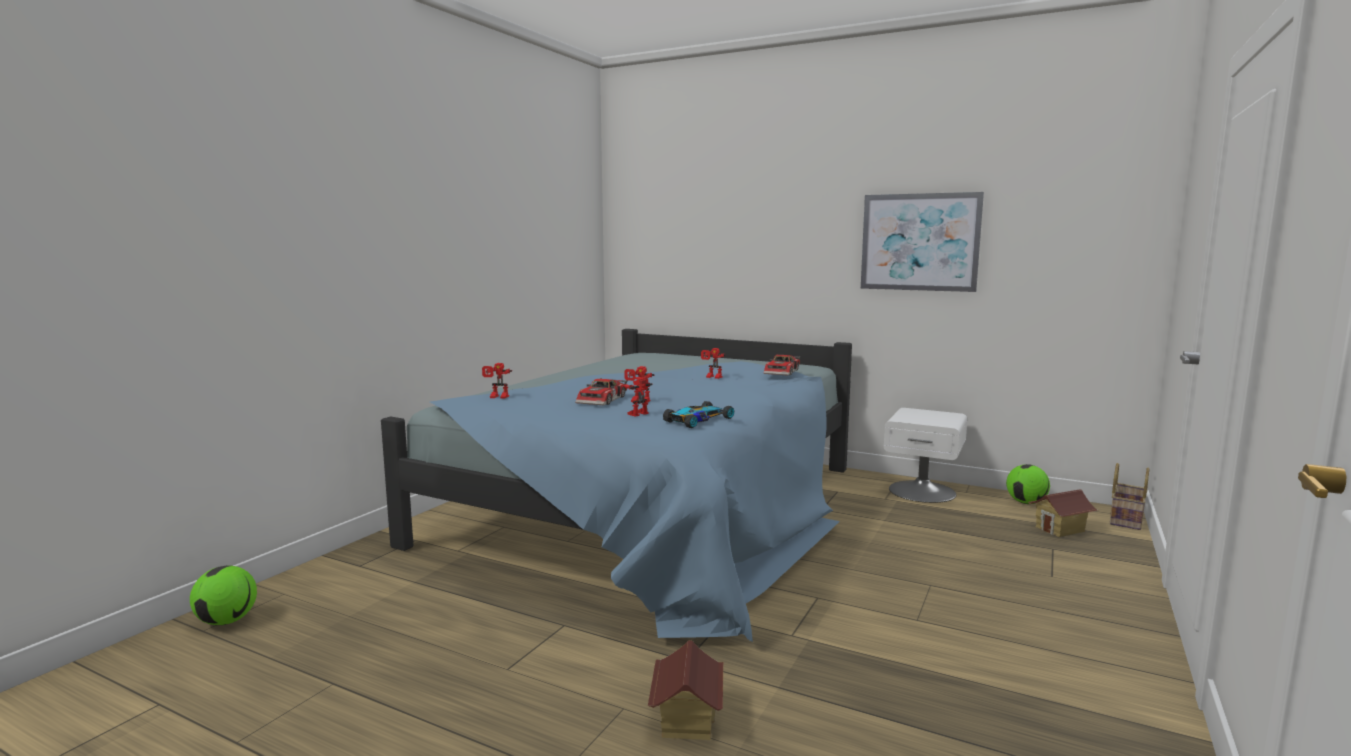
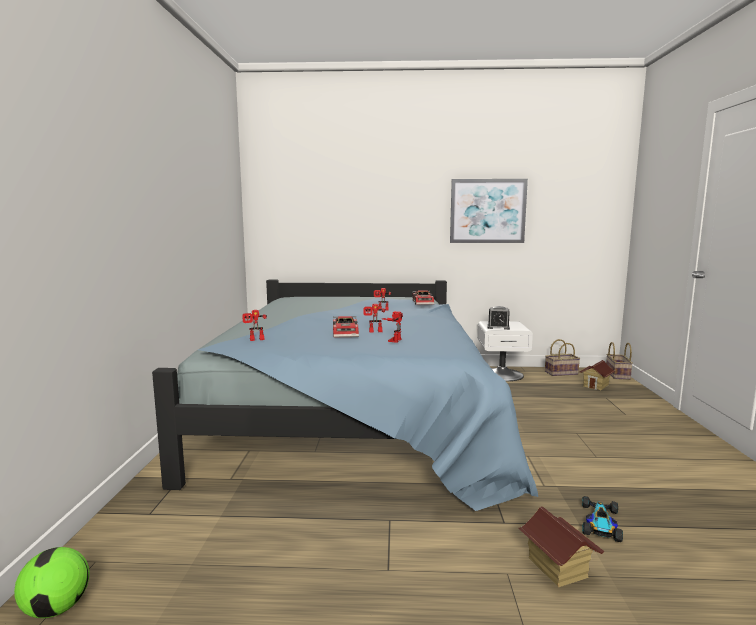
camera: 25 degrees left, 0 degrees up
(697, 420) = (445, 340): toy car -> toy car (600, 524)
(912, 418) = (498, 327): none -> alarm clock
(1026, 502) = (561, 372): football -> basket

